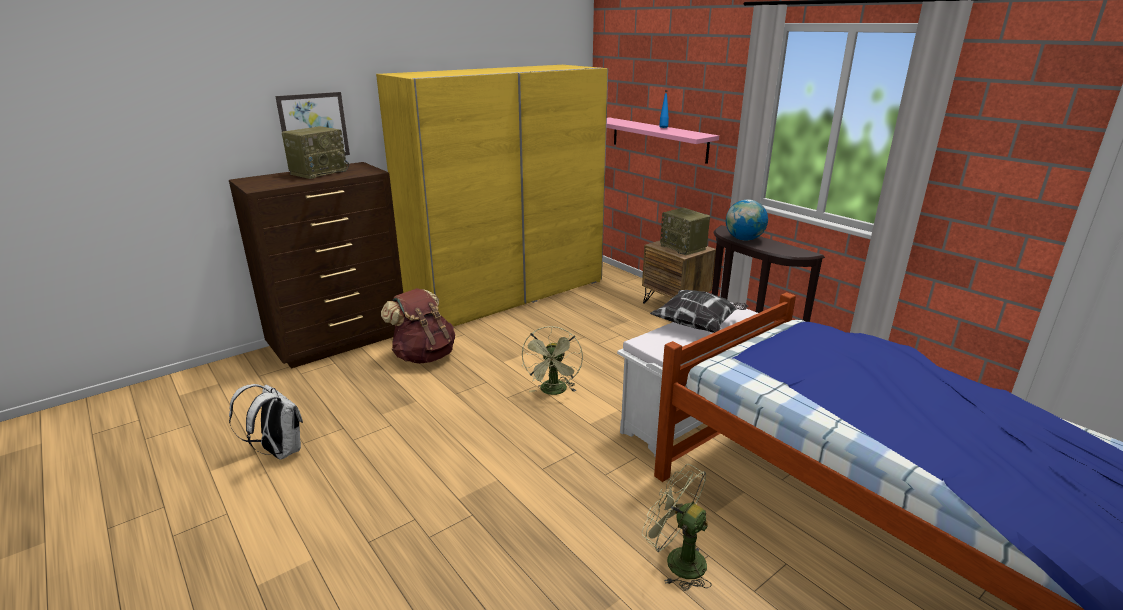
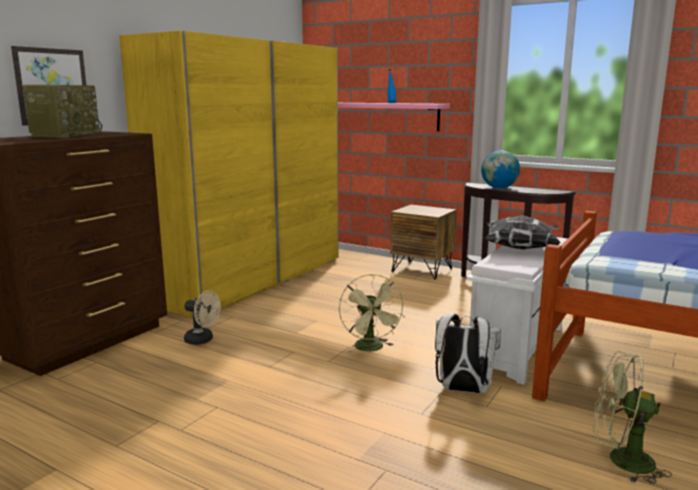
camera: 20 degrees left, 10 degrees down
(279, 451) = (88, 461): white backpack -> white backpack (462, 390)
(424, 356) = (203, 340): brown backpack -> beige fan
(684, 247) = (428, 210): radio -> none

